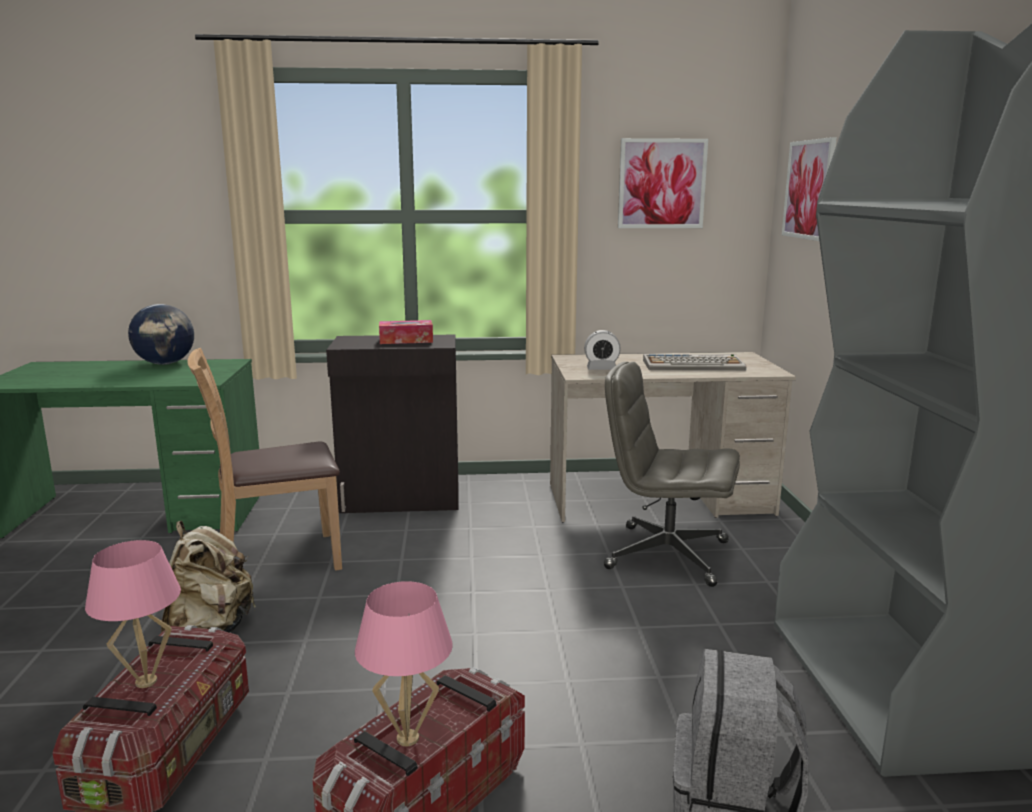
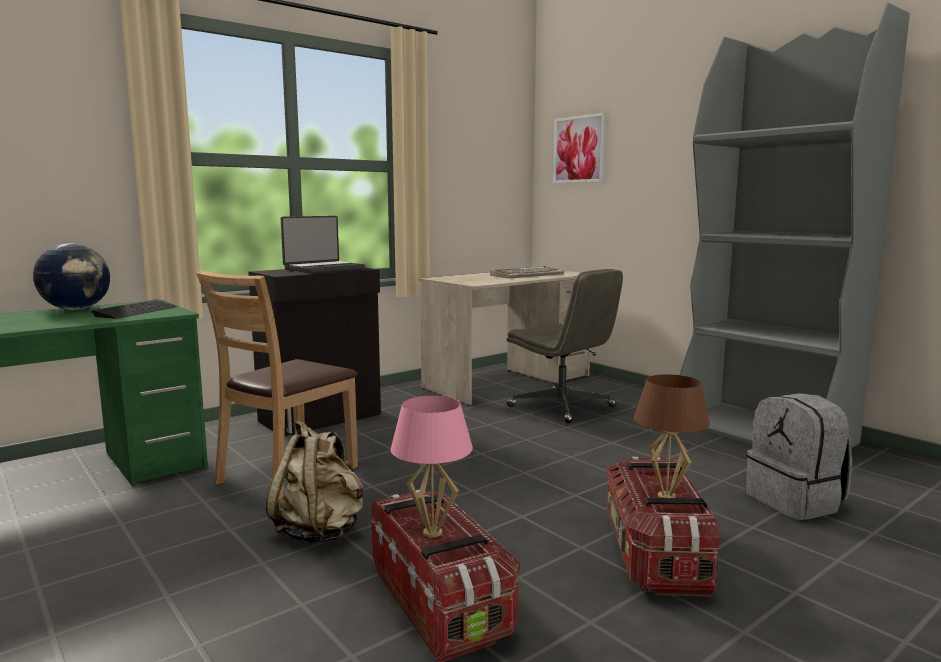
camera: 35 degrees left, 5 degrees down
(190, 374) = (136, 311): none -> keyboard
(406, 340) = (323, 269): tissue box -> laptop
(408, 738) = (666, 496): pink table lamp -> brown table lamp
(601, 369) = (478, 280): alarm clock -> none
(661, 184) = (472, 145): picture -> none
(665, 555) = (563, 407): grey office chair -> grey office chair turned 120 degrees counterclockwise

